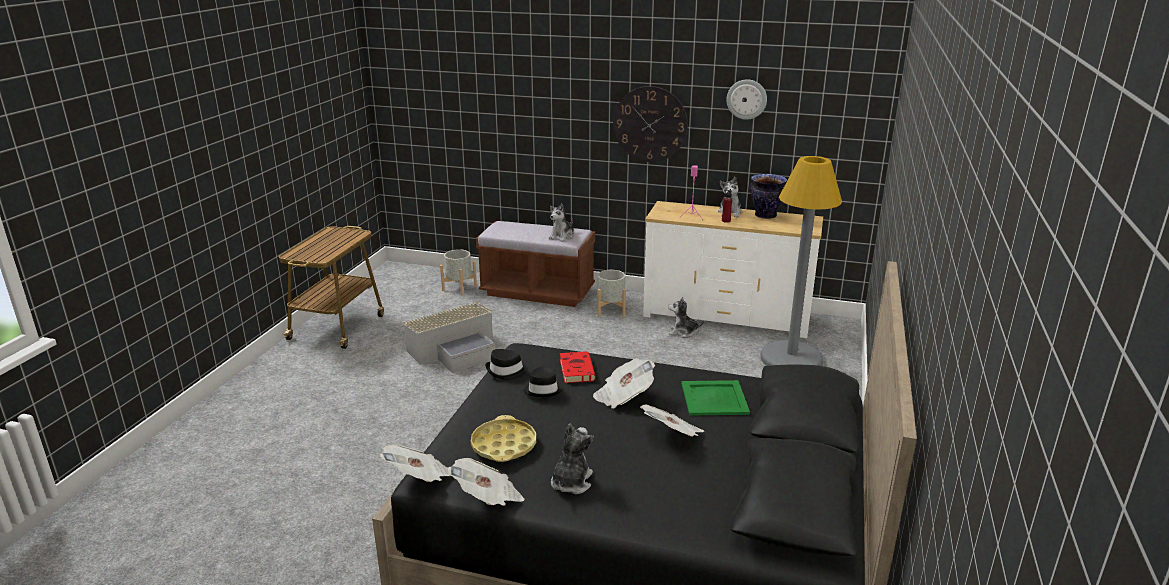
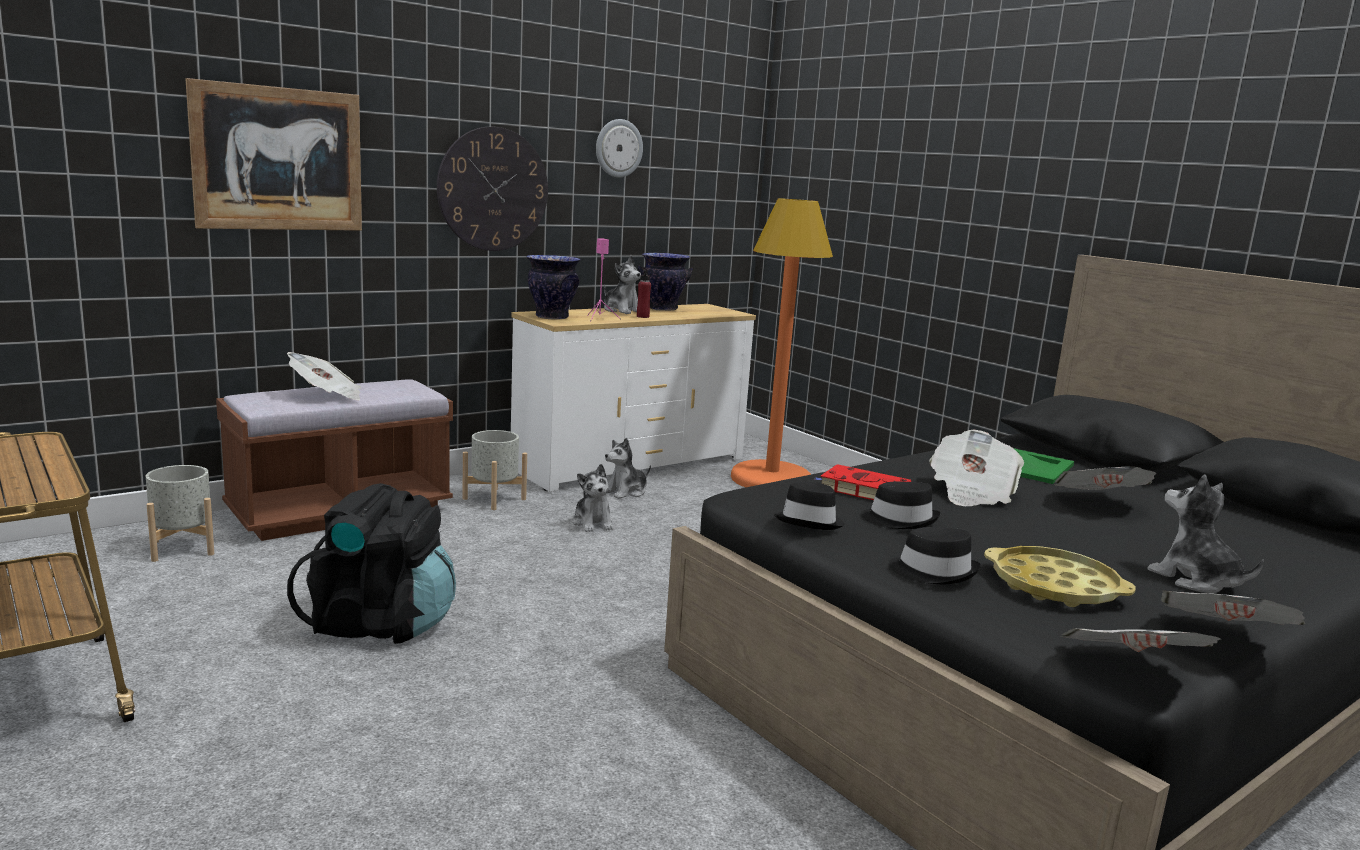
camera: 55 degrees left, 10 degrees down
(456, 350) = (380, 624): grey storage box -> black backpack
(481, 413) = (933, 572): none -> black hat
(526, 232) = (327, 396): none -> newspaper
(528, 105) = (278, 159): none -> picture
(562, 236) = (397, 390): plush toy -> plush toy (593, 523)
(665, 210) = (552, 317): none -> vase
(791, 359) = (771, 479): grey floor lamp -> orange floor lamp

